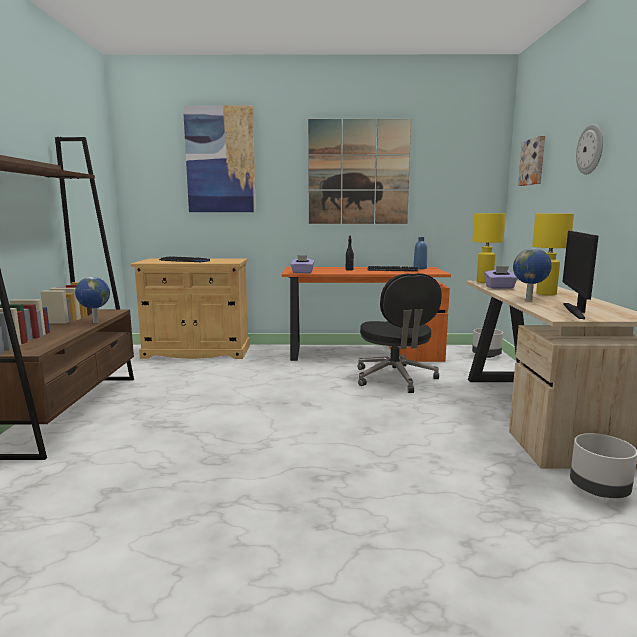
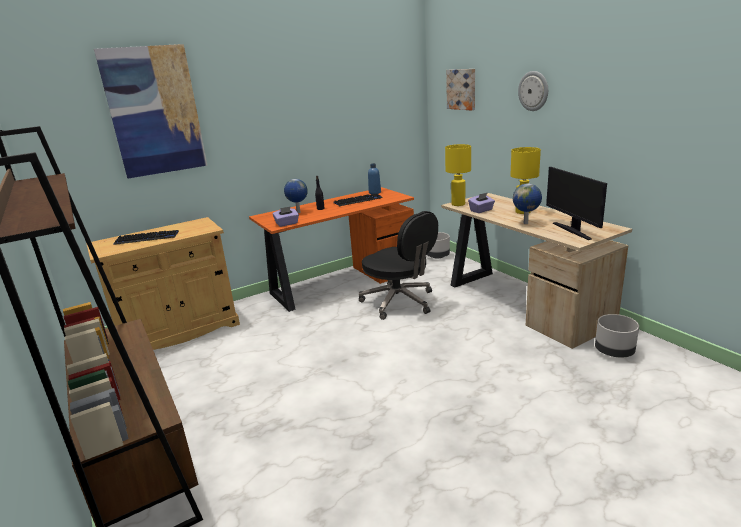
camera: 30 degrees left, 10 degrees up
(95, 322) = (142, 352): globe -> globe (298, 212)
(358, 172) = (305, 107): picture -> none

